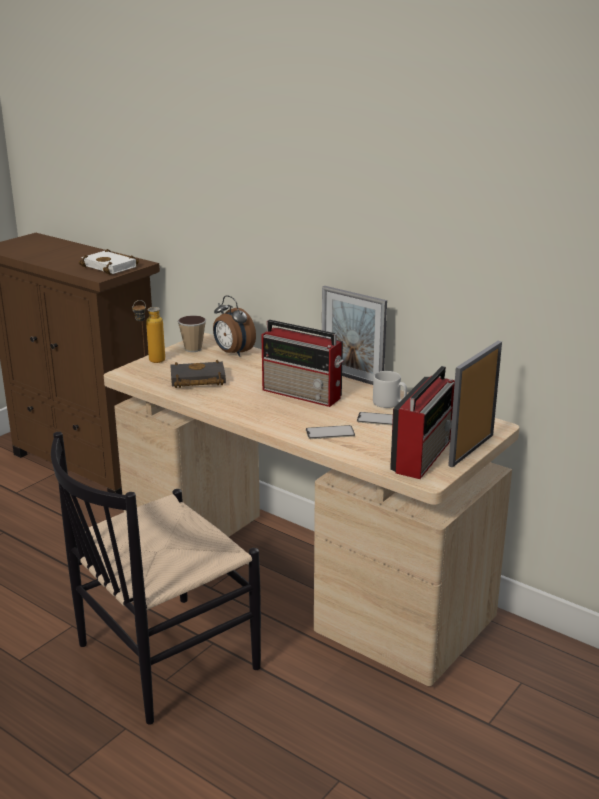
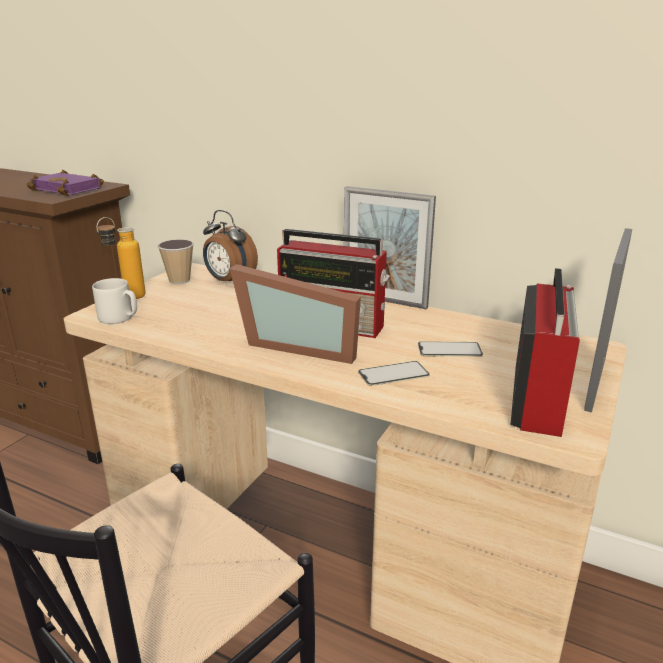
camera: 10 degrees left, 0 degrees up
(112, 266) = (70, 189): white book -> purple book
(196, 380) = (190, 317): black book -> none
(272, 408) = (300, 345): none -> picture frame
(389, 403) = (448, 328): grey mug -> grey mug (119, 318)

